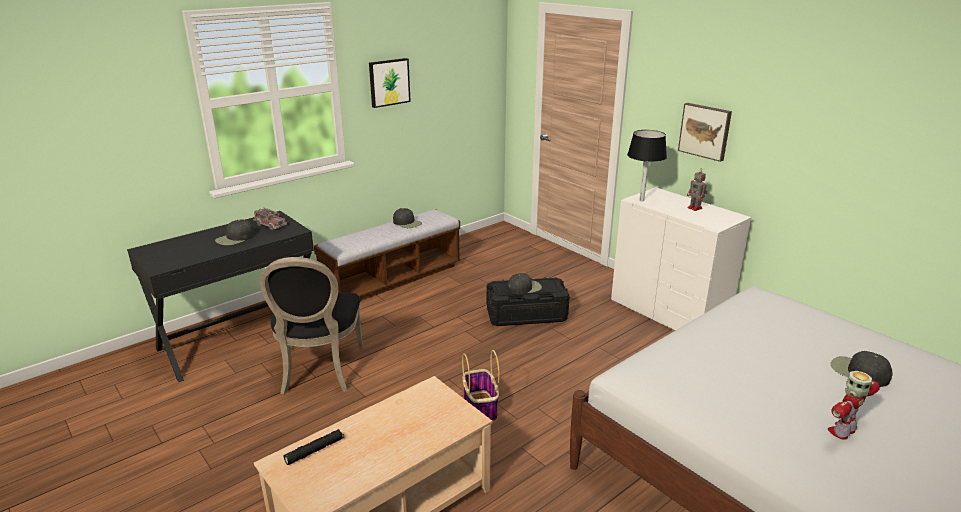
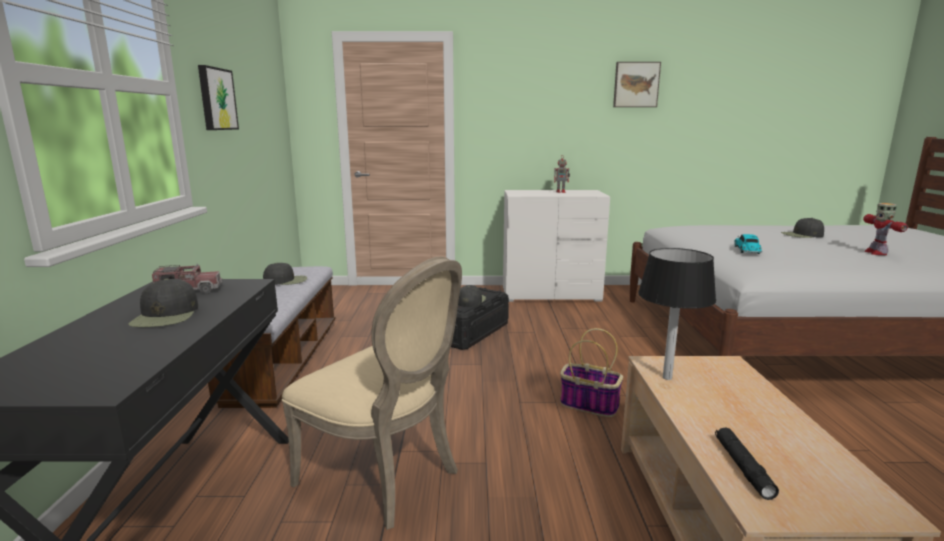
camera: 50 degrees left, 10 degrees down
(319, 372) = (385, 477): black chair -> beige chair
(641, 200) = (521, 194): black table lamp -> black table lamp (667, 377)
(705, 131) = (543, 129): picture -> picture (636, 84)
(705, 352) = (747, 250): none -> toy car

